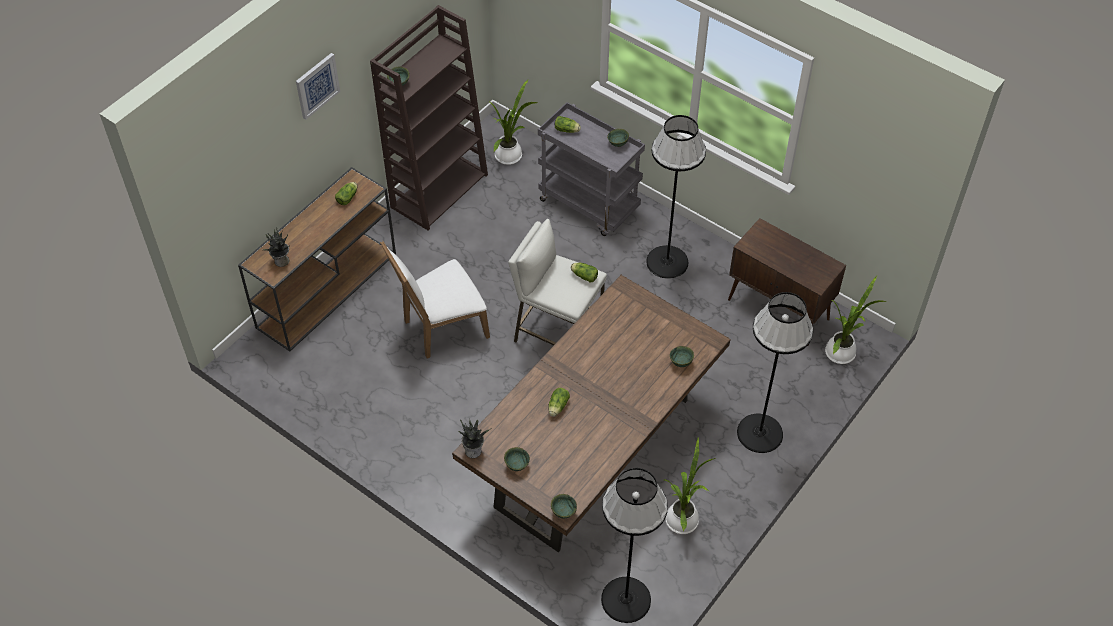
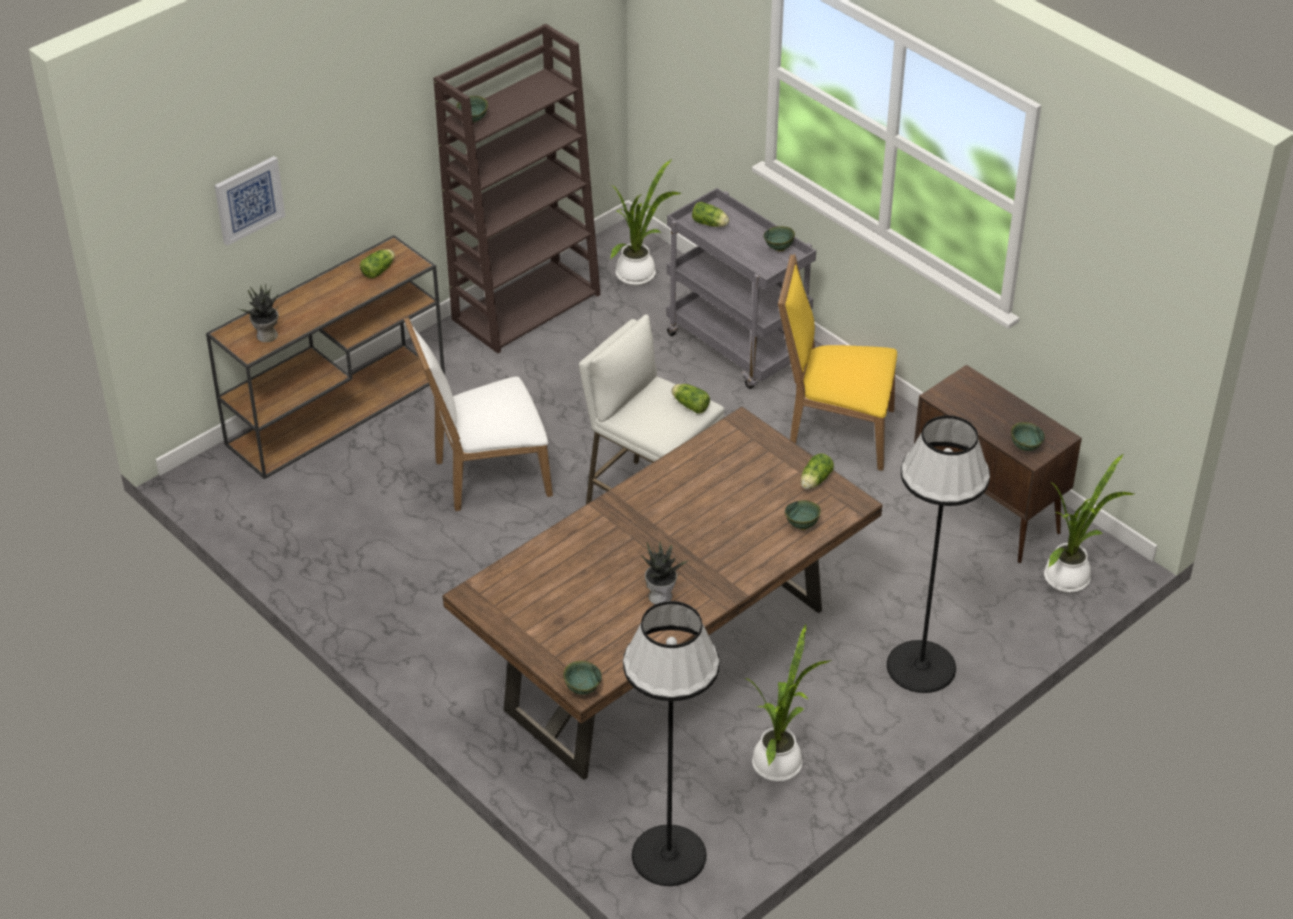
camera: 10 degrees right, 10 degrees down
(317, 85) = (350, 93): picture -> picture (248, 199)
(473, 450) = (473, 596): potted plant -> potted plant (661, 596)
(516, 465) = (530, 621): green bowl -> green bowl (1025, 447)
(557, 407) = (608, 558): lettuce -> lettuce (814, 481)
(667, 261) = (834, 431): black floor lamp -> yellow chair

